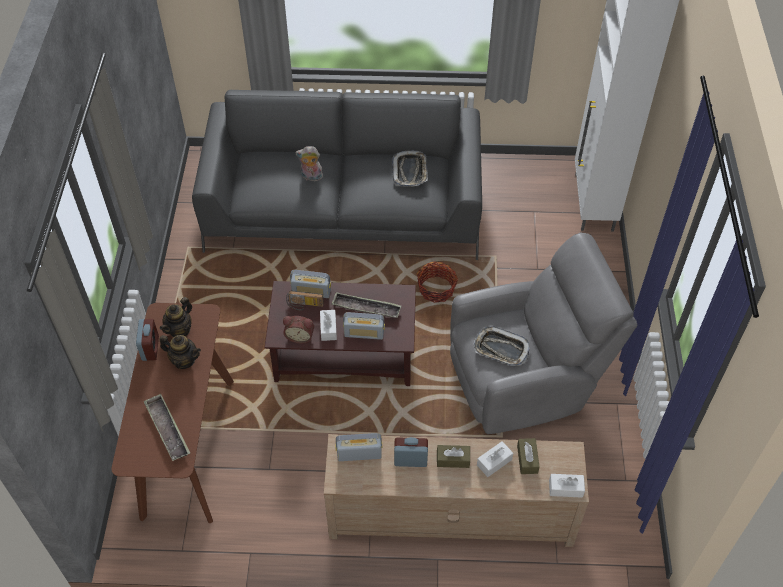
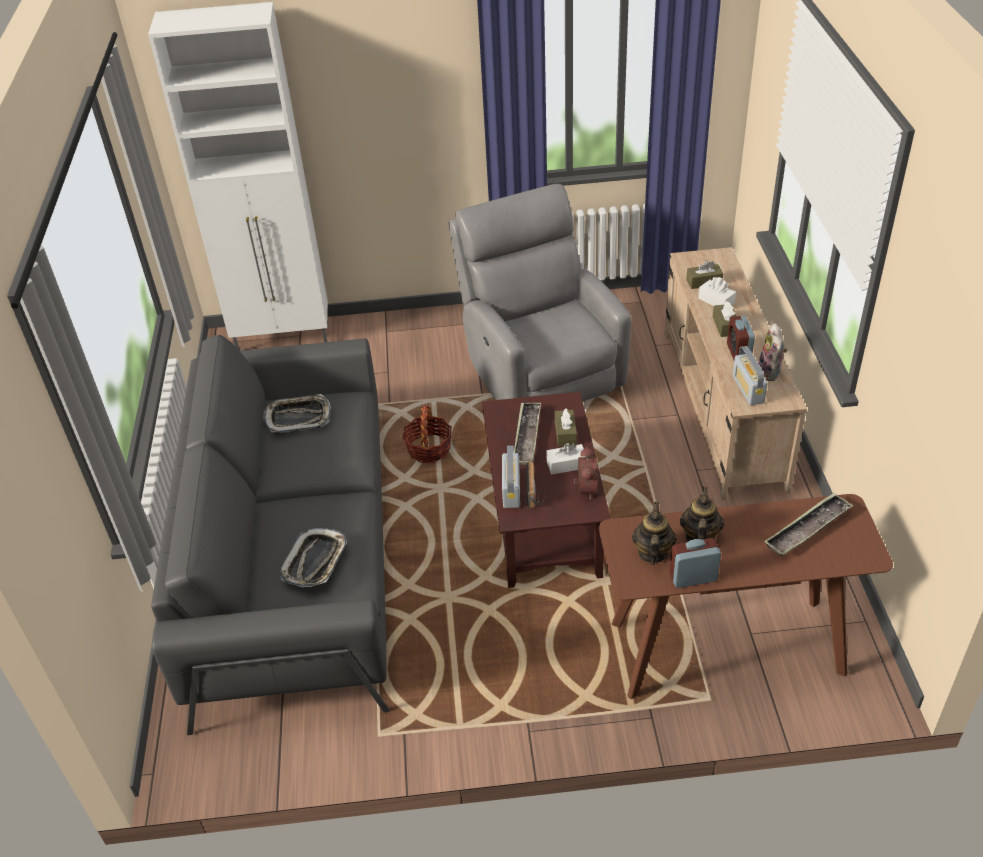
camera: 95 degrees left, 10 degrees down
(180, 330) = (652, 552): teapot -> teapot turned 105 degrees counterclockwise
(311, 177) = (308, 516): plush toy -> plush toy (770, 373)
(364, 333) = (565, 433): radio -> brown tissue box
(501, 349) = (559, 329): tray -> tray (315, 561)
(565, 488) = (725, 259): white tissue box -> none

